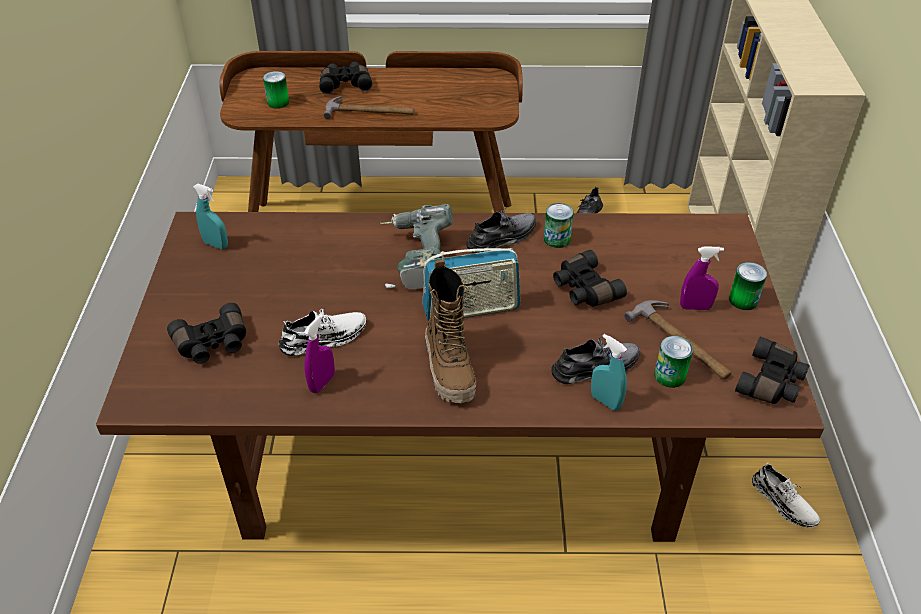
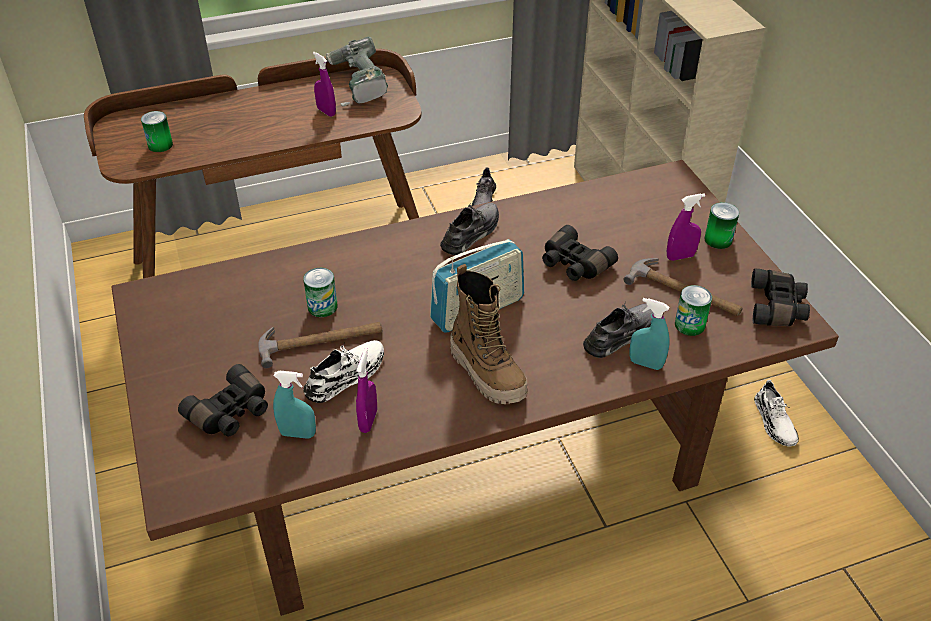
camera: 20 degrees left, 0 degrees up
(216, 244) = (177, 309): turquoise spray bottle -> turquoise spray bottle (297, 434)
(345, 84) = (225, 111): black binoculars -> none
(370, 112) = (267, 135): hammer -> hammer (321, 341)
(416, 260) = (399, 275): power drill -> power drill (355, 85)
(432, 101) = (326, 112): none -> purple spray bottle
(557, 239) = (524, 222): can -> can (322, 307)
(783, 502) = (774, 421): white shoe -> white shoe turned 45 degrees clockwise

